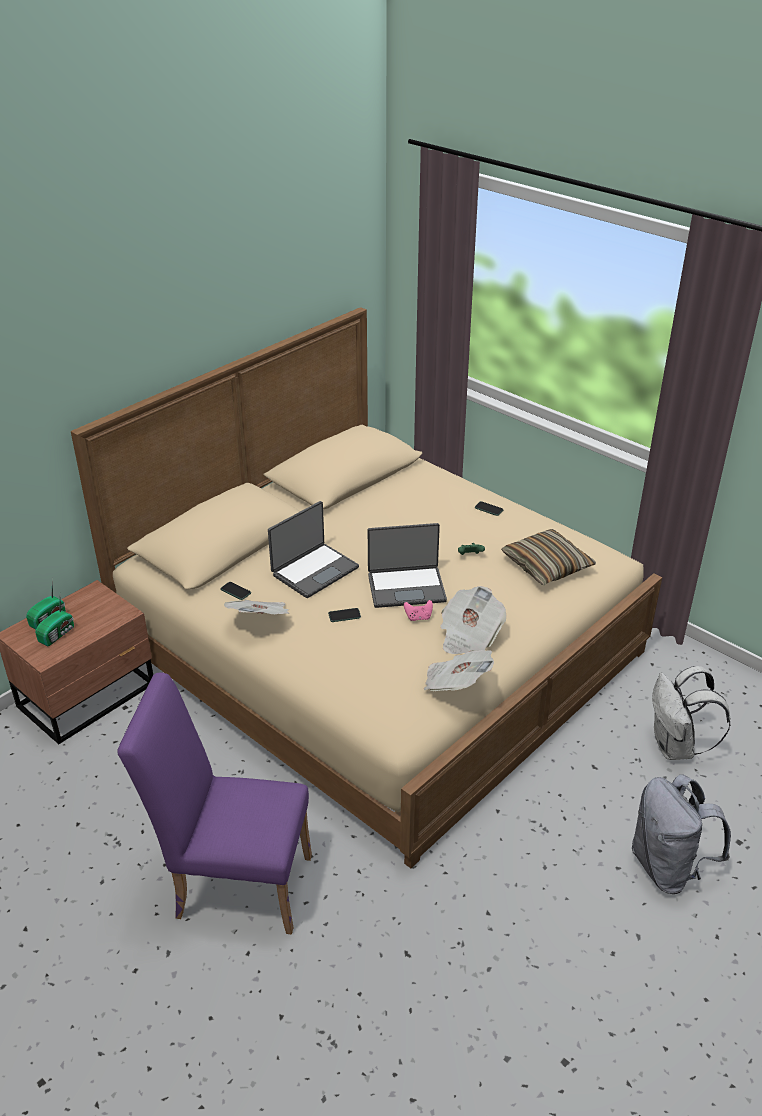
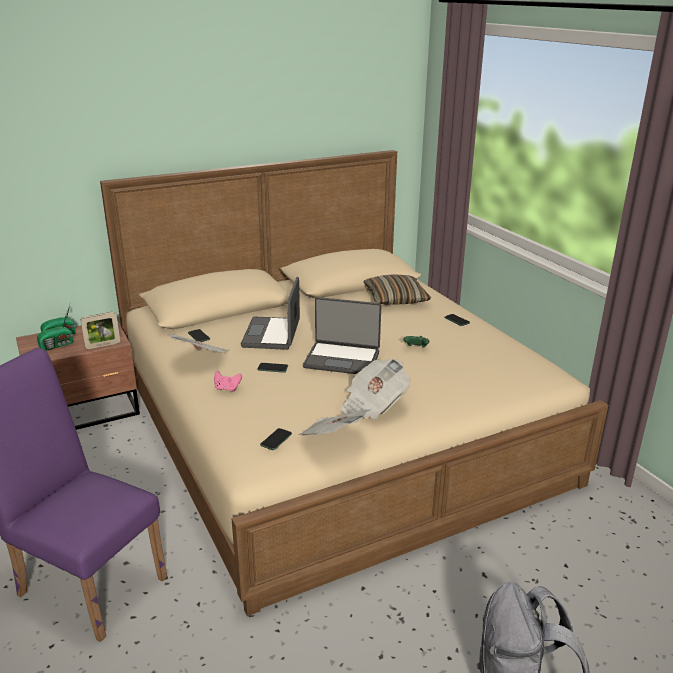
camera: 20 degrees right, 10 degrees down
(112, 621) = (103, 345): none -> picture frame
(314, 571) = (272, 334): laptop -> laptop turned 120 degrees clockwise
(404, 700) = (276, 440): none -> phone
(418, 617) = (336, 382): pink game controller -> pink game controller (227, 389)
(546, 566) = (484, 368): pillow -> pillow (395, 298)
(676, 747) = (583, 580): white backpack -> none

